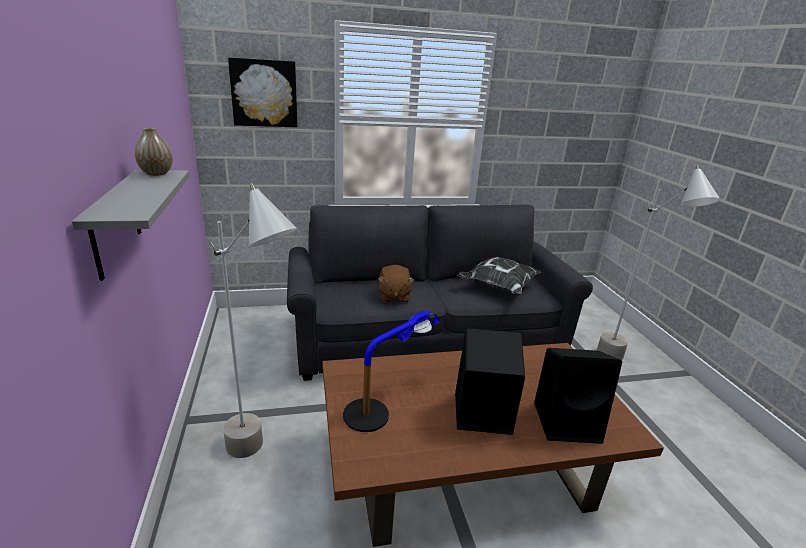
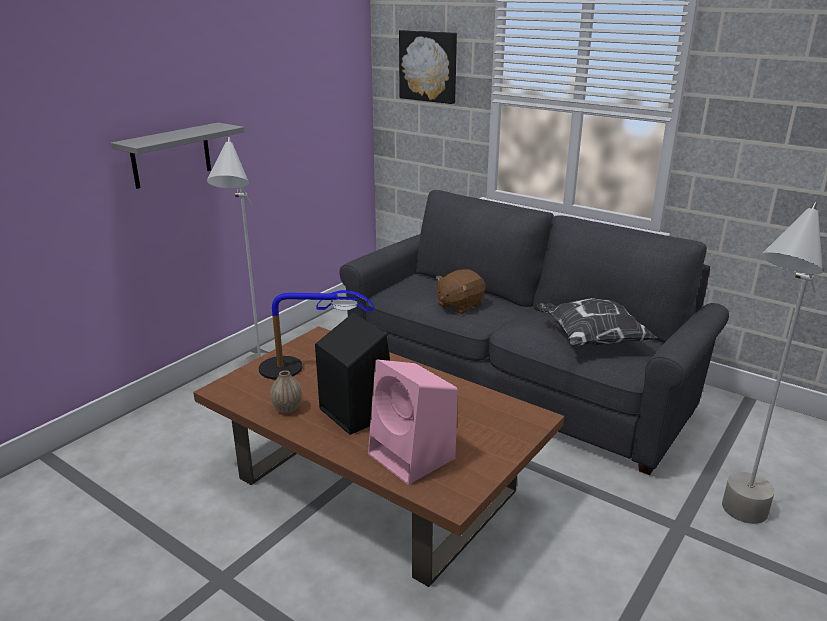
camera: 50 degrees right, 0 degrees up
(156, 173) = (219, 126): vase -> vase (287, 408)
(568, 422) = (413, 457): black speaker -> pink speaker

